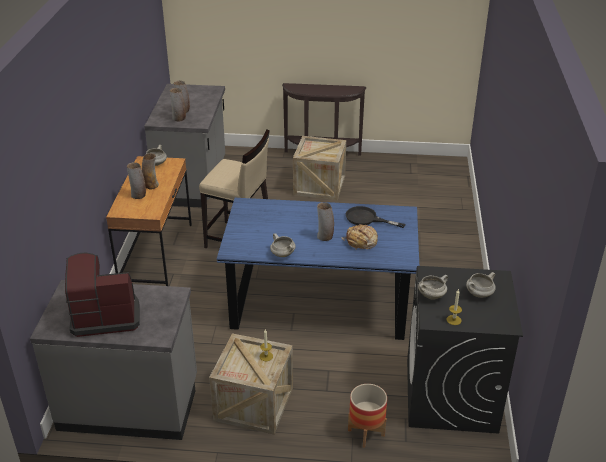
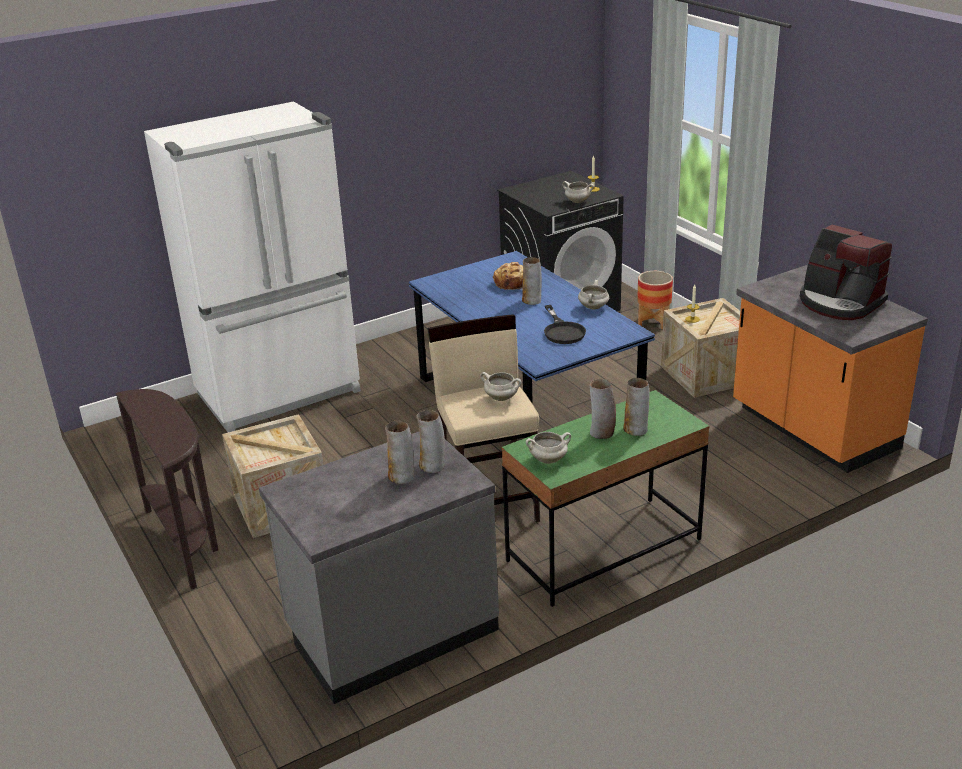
camera: 125 degrees left, 5 degrees down
(129, 404) = (812, 429): grey counter -> orange counter
(157, 254) = (603, 550): brown desk -> green desk
(366, 219) = (468, 294): black frying pan -> black frying pan (562, 331)
(439, 218) = (280, 394): none -> white fridge
(479, 294) = (547, 190): white cooking pot -> white cooking pot (502, 398)

